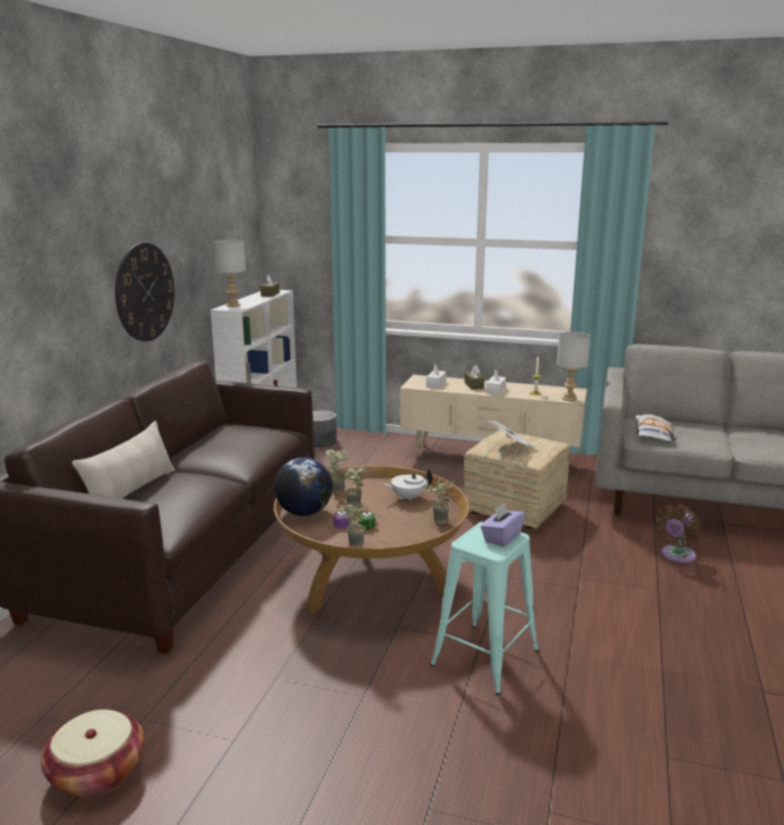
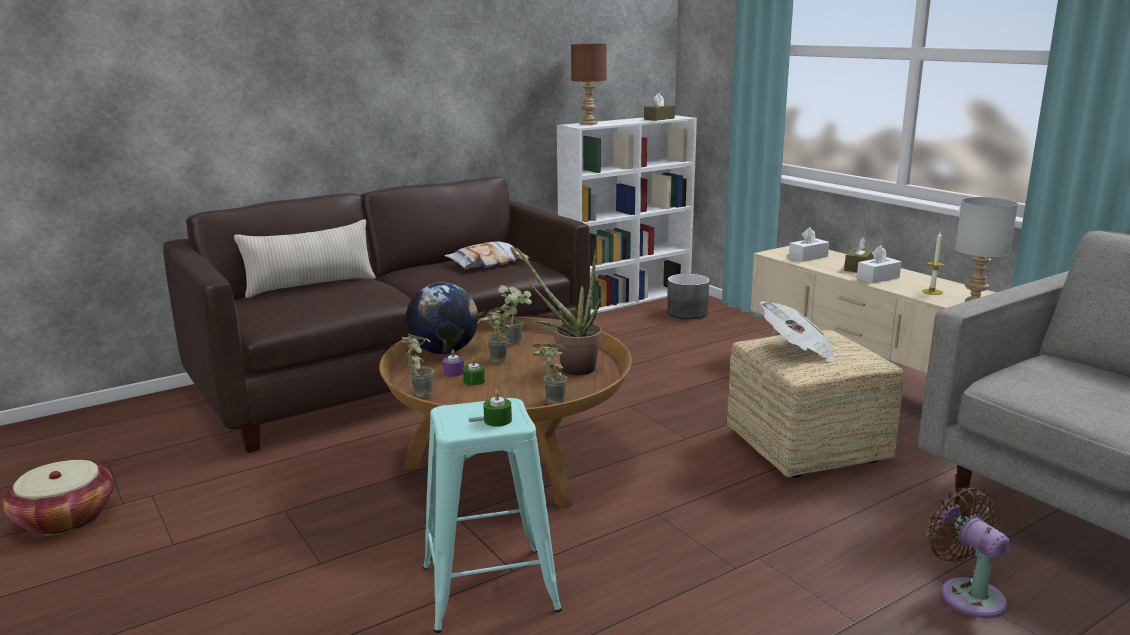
camera: 40 degrees right, 0 degrees up
(145, 292) = (445, 89): wall clock -> none
(232, 305) = (588, 123): grey table lamp -> brown table lamp
(407, 498) = (570, 368): white teapot -> potted plant
(501, 537) = (498, 420): purple tissue box -> green candle
(652, 433) = (1041, 382): pillow -> pillow (488, 263)
(676, 556) = (967, 594): brown fan -> brown fan turned 75 degrees clockwise

